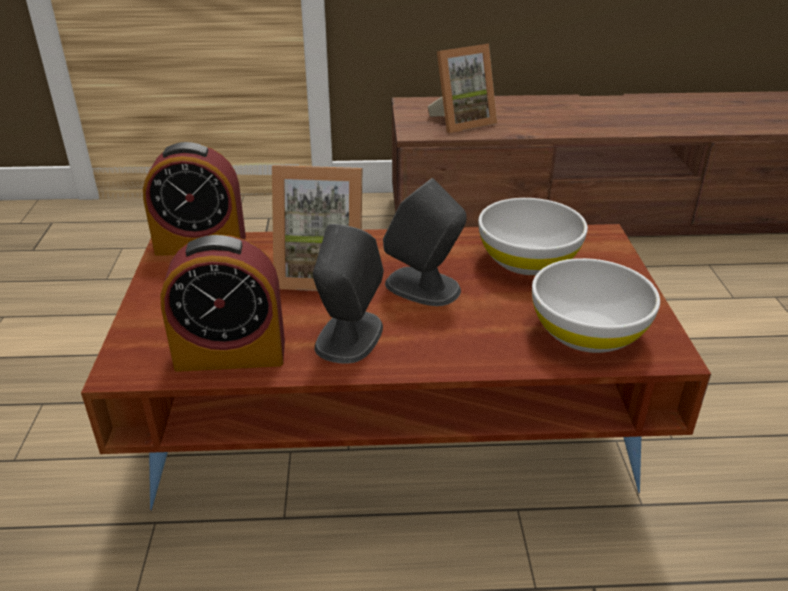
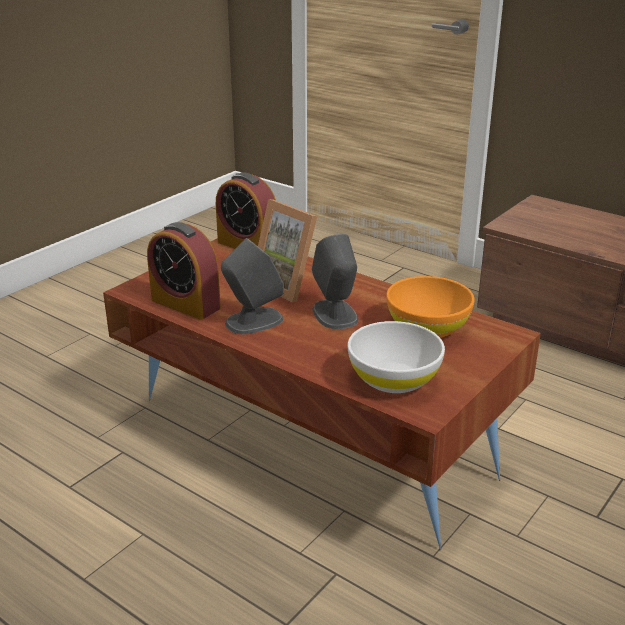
camera: 40 degrees right, 5 degrees down
(461, 122) = (558, 229): picture frame -> none
(528, 261) = (427, 327): white bowl -> orange bowl

